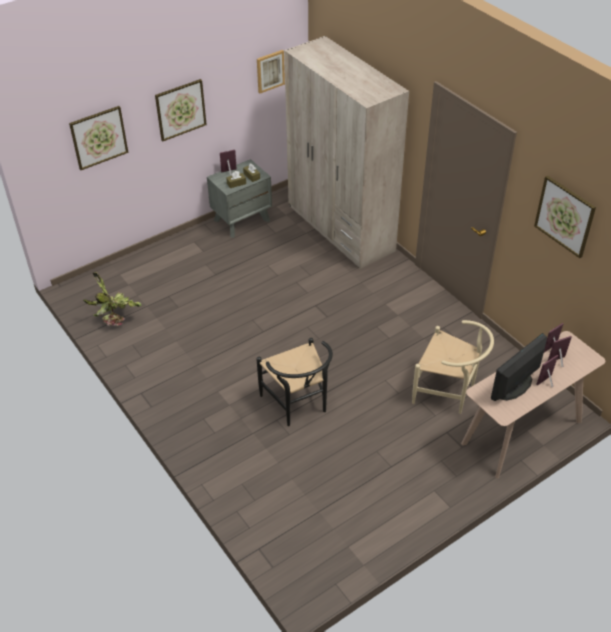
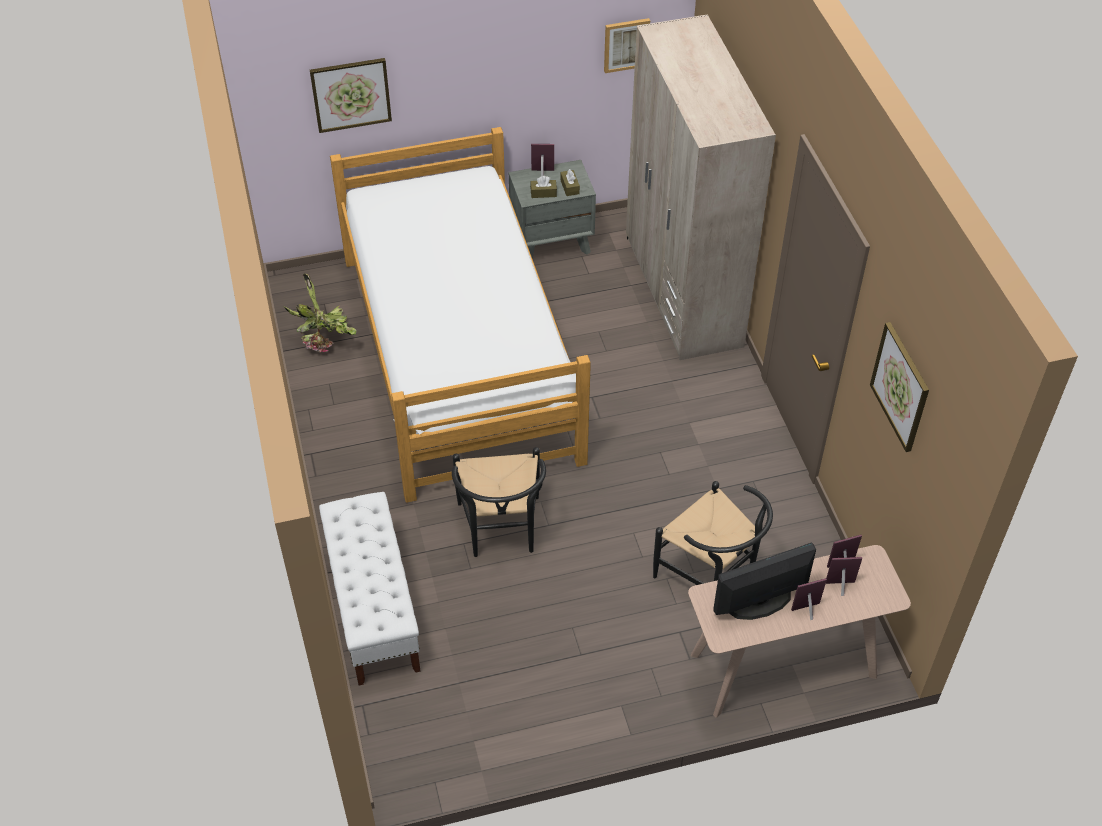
camera: 20 degrees right, 5 degrees up
(180, 109) = (478, 76): picture -> none
(215, 303) = (459, 356): none -> bed
(234, 480) = (373, 607): none -> white bench
(449, 392) = (711, 577): beige chair -> black chair

